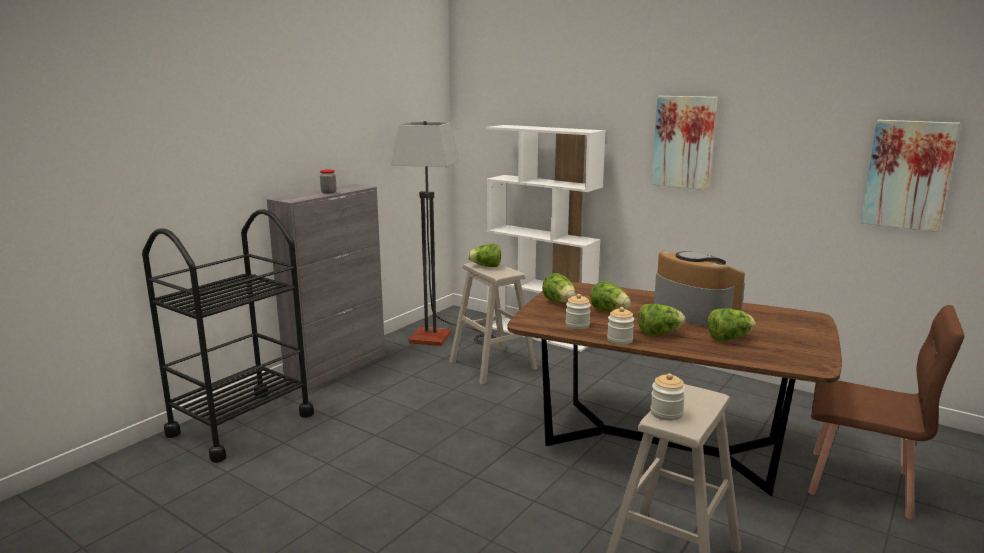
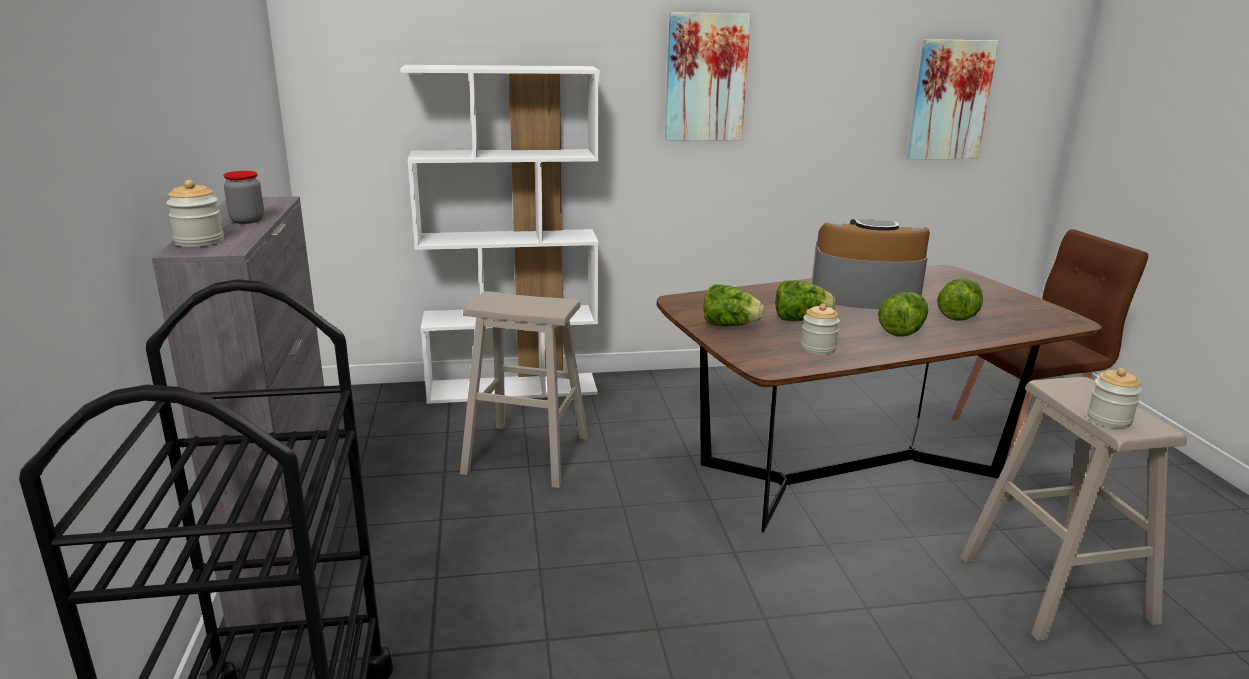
camera: 45 degrees left, 5 degrees up
(443, 337) = (388, 441): floor lamp -> none
(486, 266) = (505, 303): lettuce -> none
(619, 340) = (894, 351): jar -> jar (199, 241)

